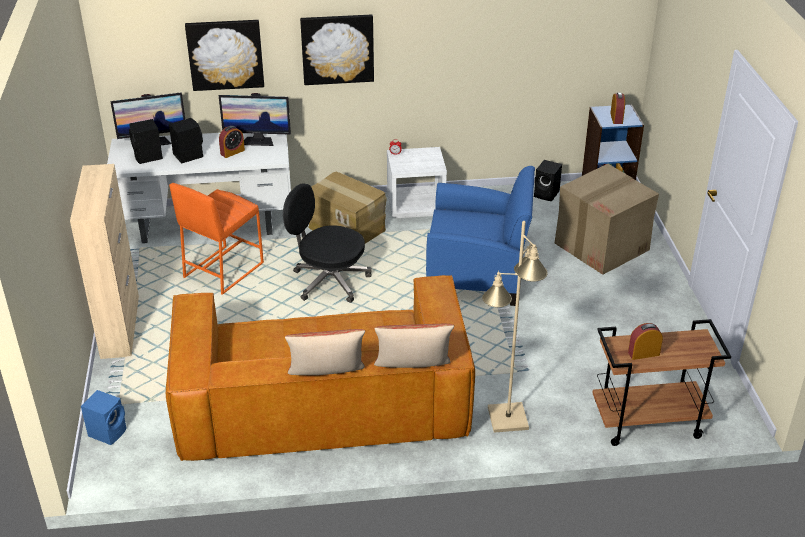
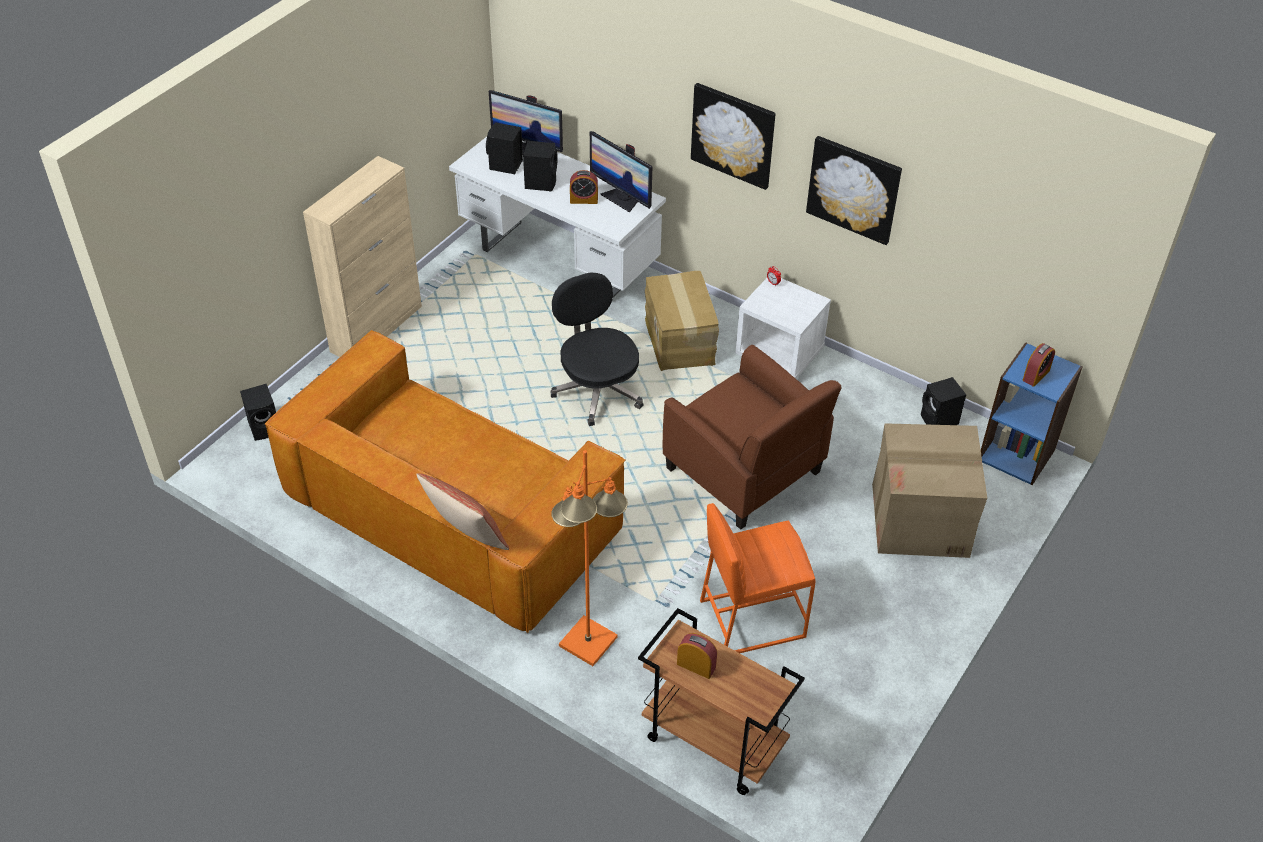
camera: 40 degrees right, 10 degrees up
(108, 432) = (265, 427): blue speaker -> black speaker
(222, 270) = (518, 321): orange stool -> orange stool (751, 618)
(225, 54) = (617, 88): picture -> picture (854, 189)
(327, 379) = (391, 495): pillow -> none
(477, 275) = (744, 471): blue armchair -> brown armchair
(507, 418) = (587, 641): beige floor lamp -> orange floor lamp

